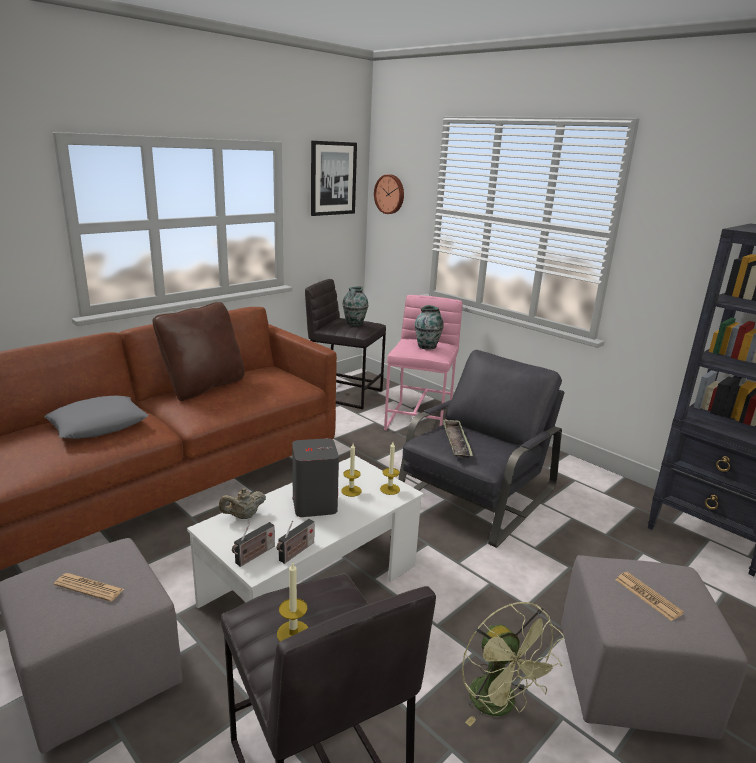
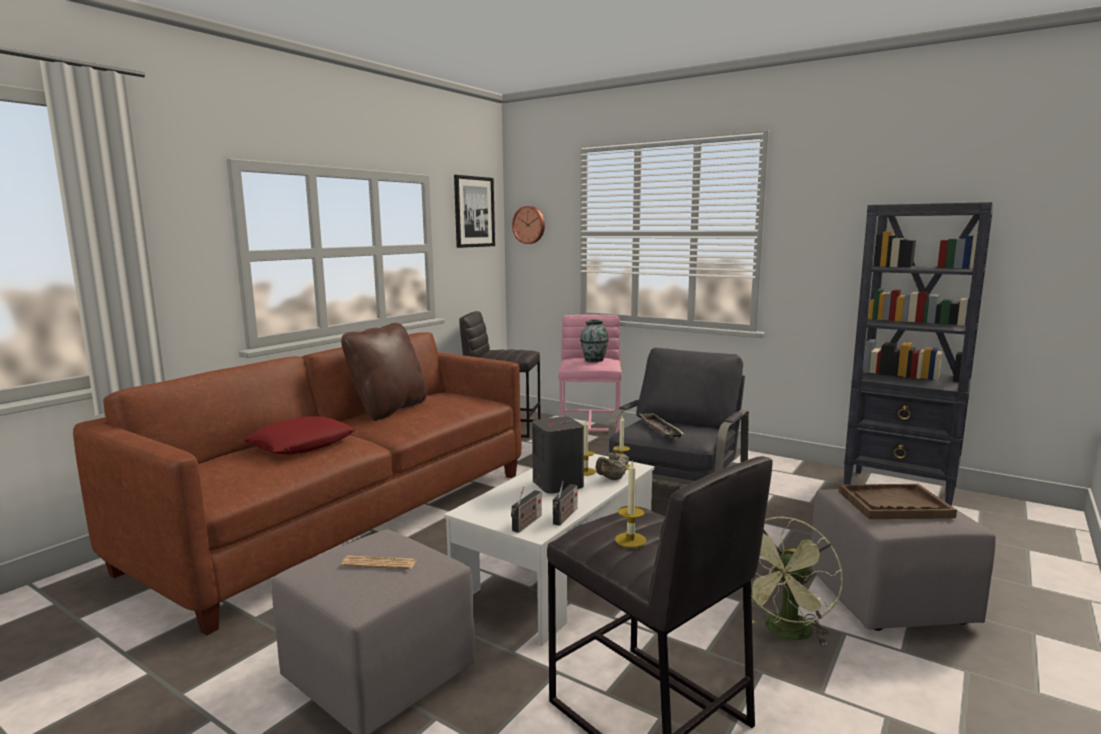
camera: 10 degrees left, 10 degrees down
(98, 424) = (302, 444): grey pillow -> red pillow
(243, 516) = (494, 500): beige teapot -> beige teapot (612, 479)
(354, 323) = (510, 351): vase -> none
(500, 705) = (786, 633): green fan -> green fan turned 75 degrees clockwise
(648, 596) = (894, 504): newspaper -> brown tray

